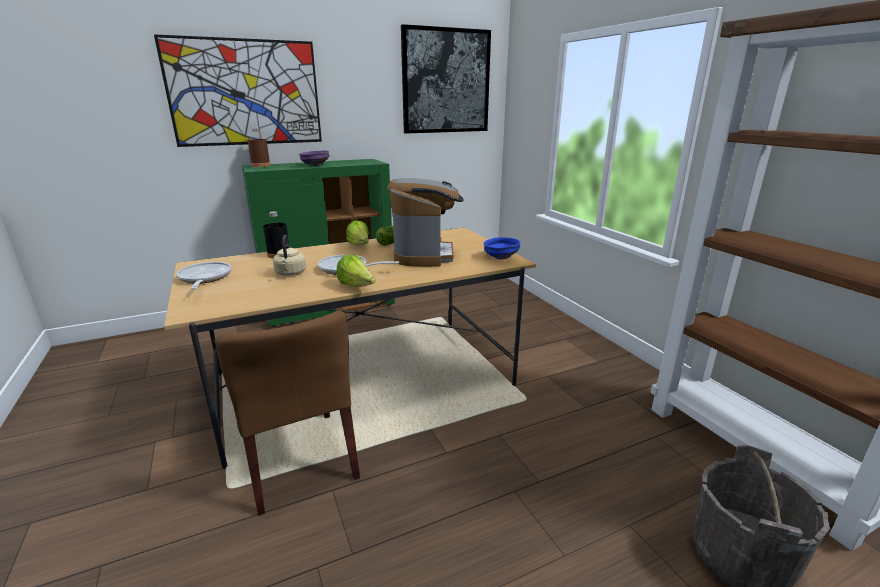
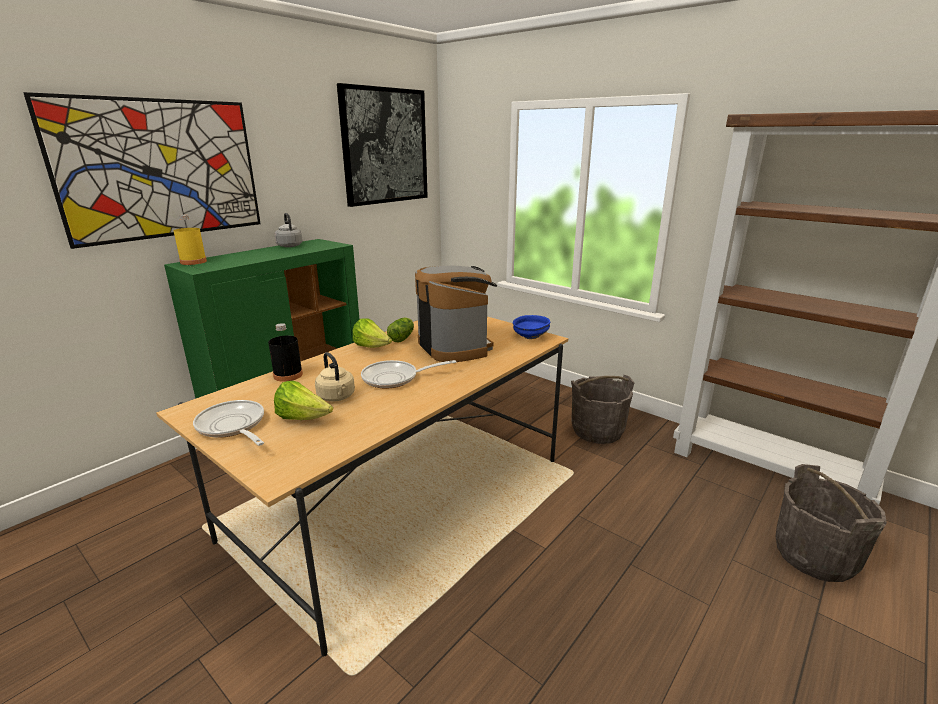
camera: 25 degrees left, 0 degrees up
(260, 165) = (193, 262): brown bottle -> yellow bottle
(299, 459) = (405, 610): brown chair -> none
(315, 165) = (269, 256): purple bowl -> none
(342, 161) = (289, 245): none -> grey kettle
(357, 286) = (433, 397): lettuce -> lettuce (303, 418)
(583, 370) = (597, 430): none -> grey bucket

